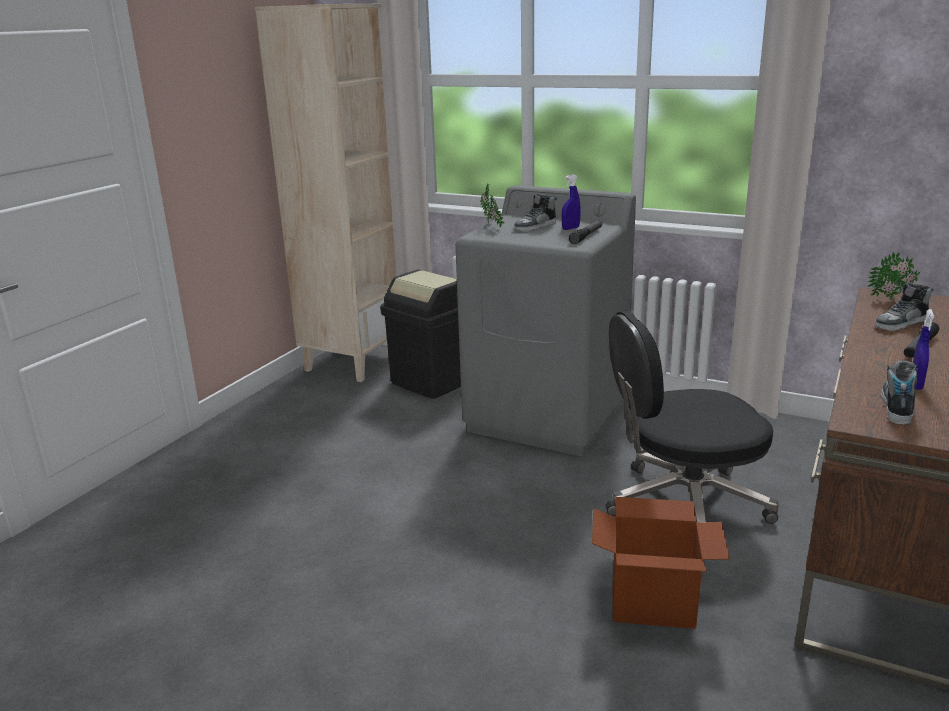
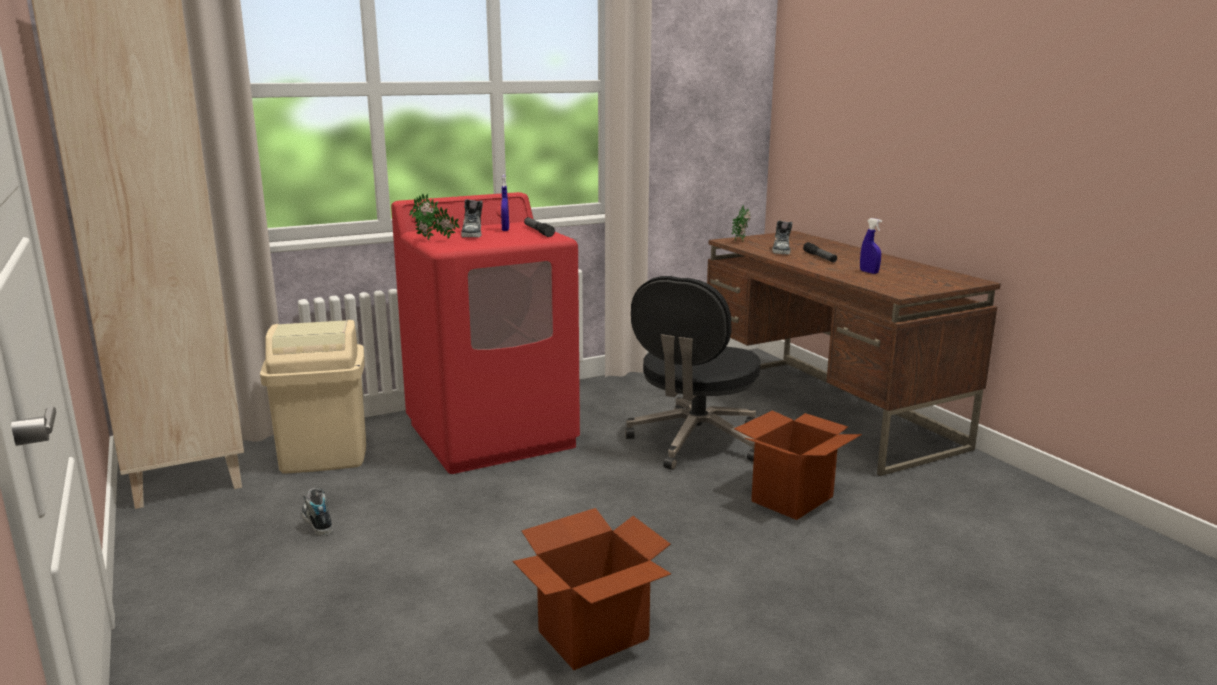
camera: 55 degrees left, 5 degrees down
(315, 588) = (593, 636): none -> cardboard box
(432, 381) = (324, 455): black trash can -> beige trash can
(547, 416) = (492, 435): grey washing machine -> red washing machine
(896, 406) = (890, 282): shoe -> shoe (317, 522)

